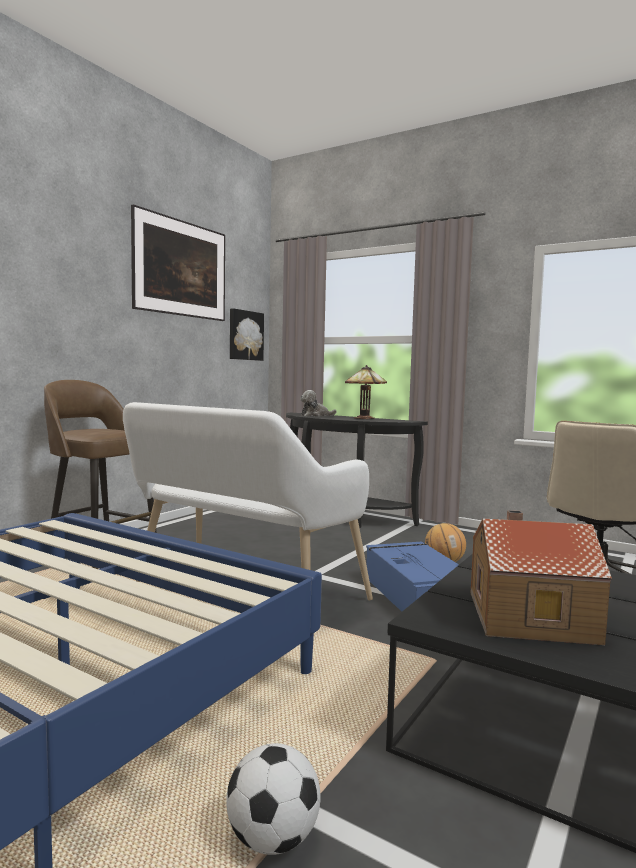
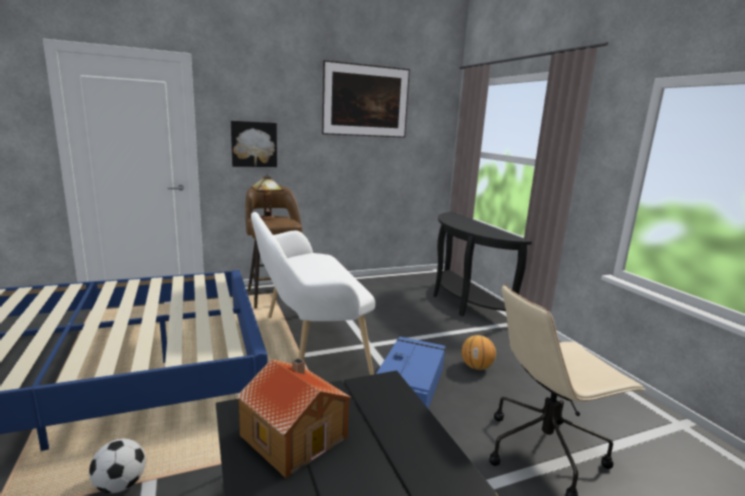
camera: 35 degrees right, 10 degrees up
(245, 335) = (427, 147): picture -> picture (254, 144)
(315, 415) = (455, 219): plush toy -> none
(366, 418) = (485, 229): table lamp -> table lamp (268, 218)

